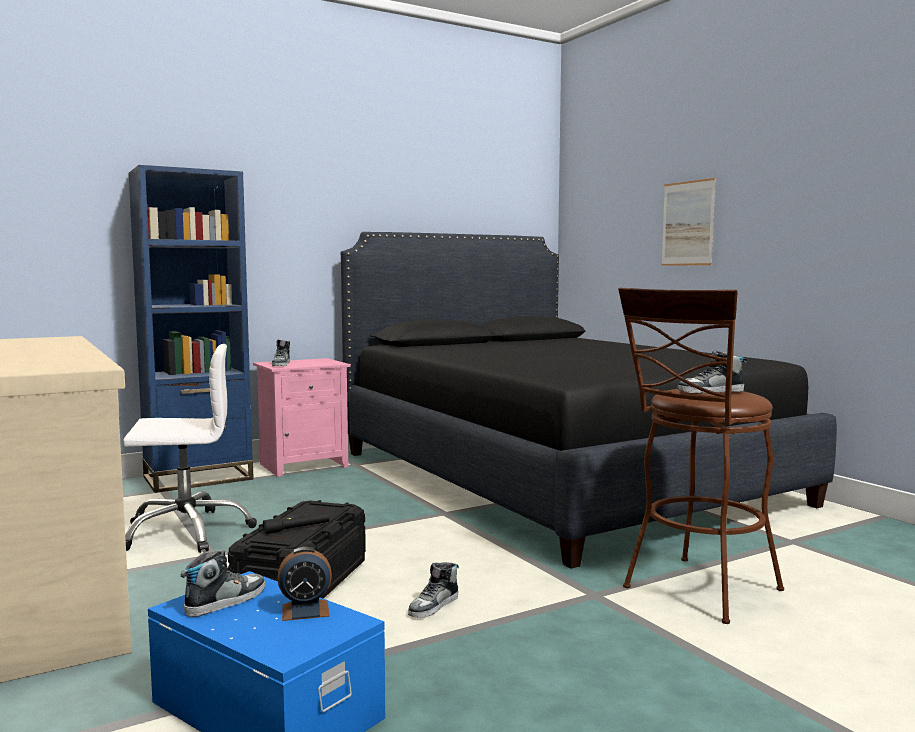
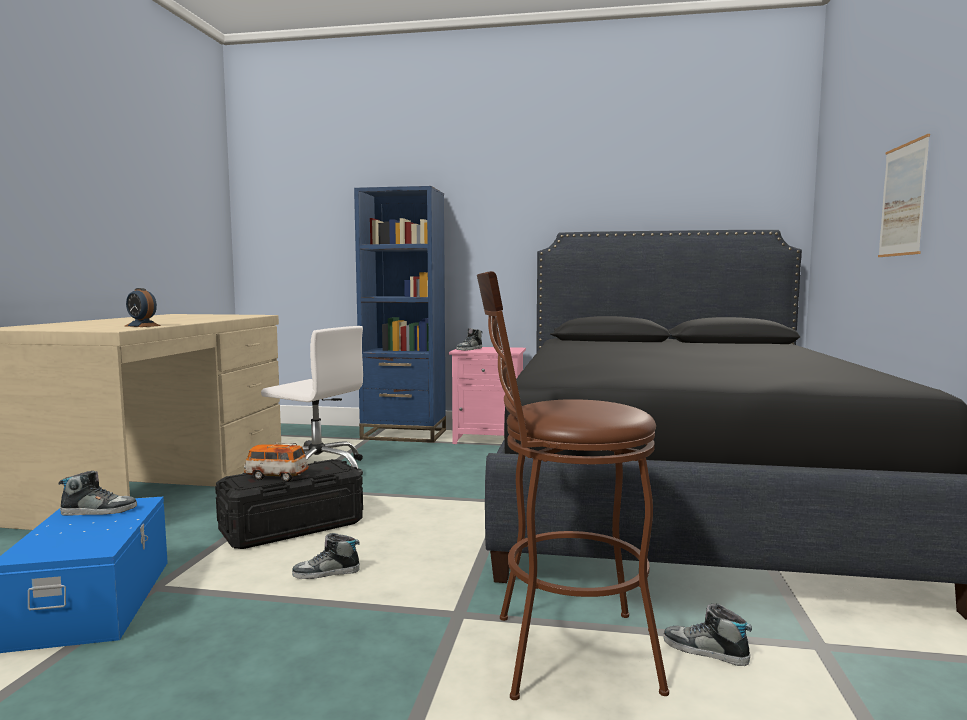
camera: 40 degrees right, 0 degrees up
(297, 528) = (276, 477): black flashlight -> toy car
(305, 610) = (106, 532): alarm clock -> alarm clock (142, 326)
(711, 391) = (579, 406): shoe -> shoe (705, 651)

